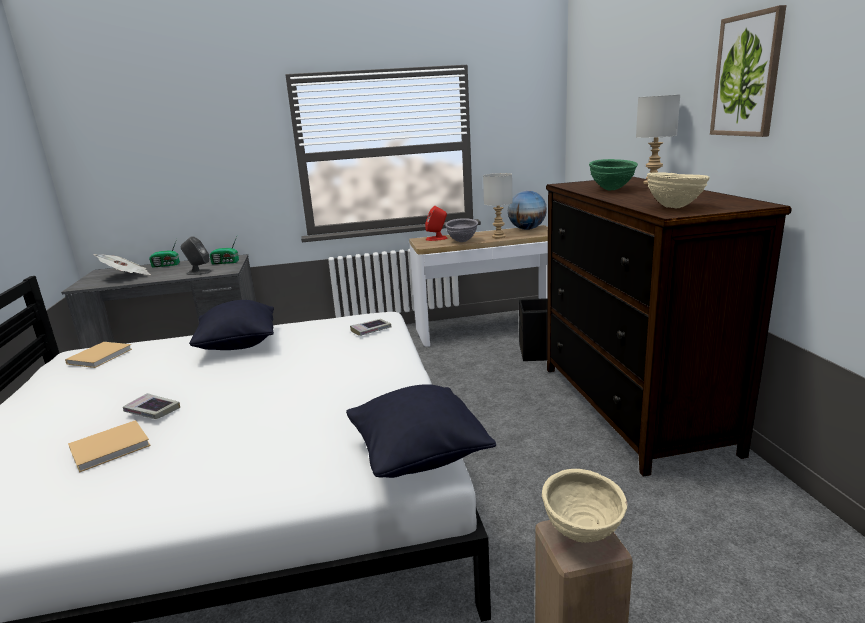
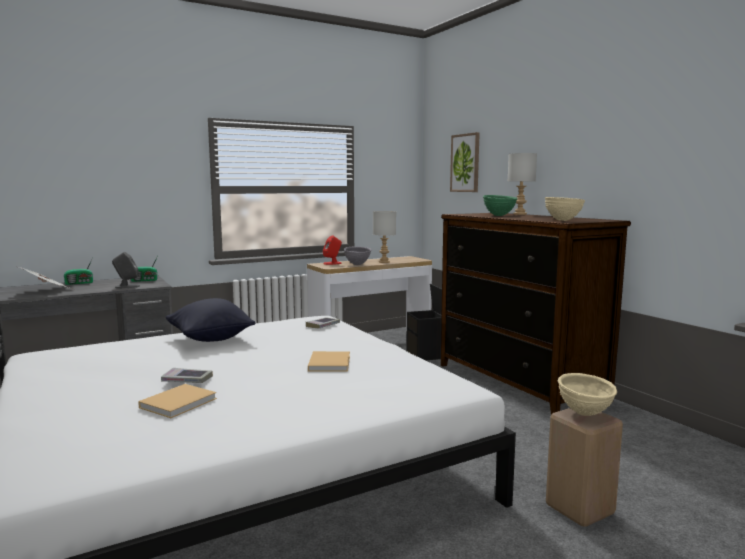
camera: 20 degrees left, 10 degrees down
(101, 356) = (74, 352): beige book -> beige book (329, 363)
(419, 456) = (449, 384): black pillow -> none
(526, 229) = (400, 258): globe -> none
(747, 75) = (588, 142): picture -> picture (465, 163)

